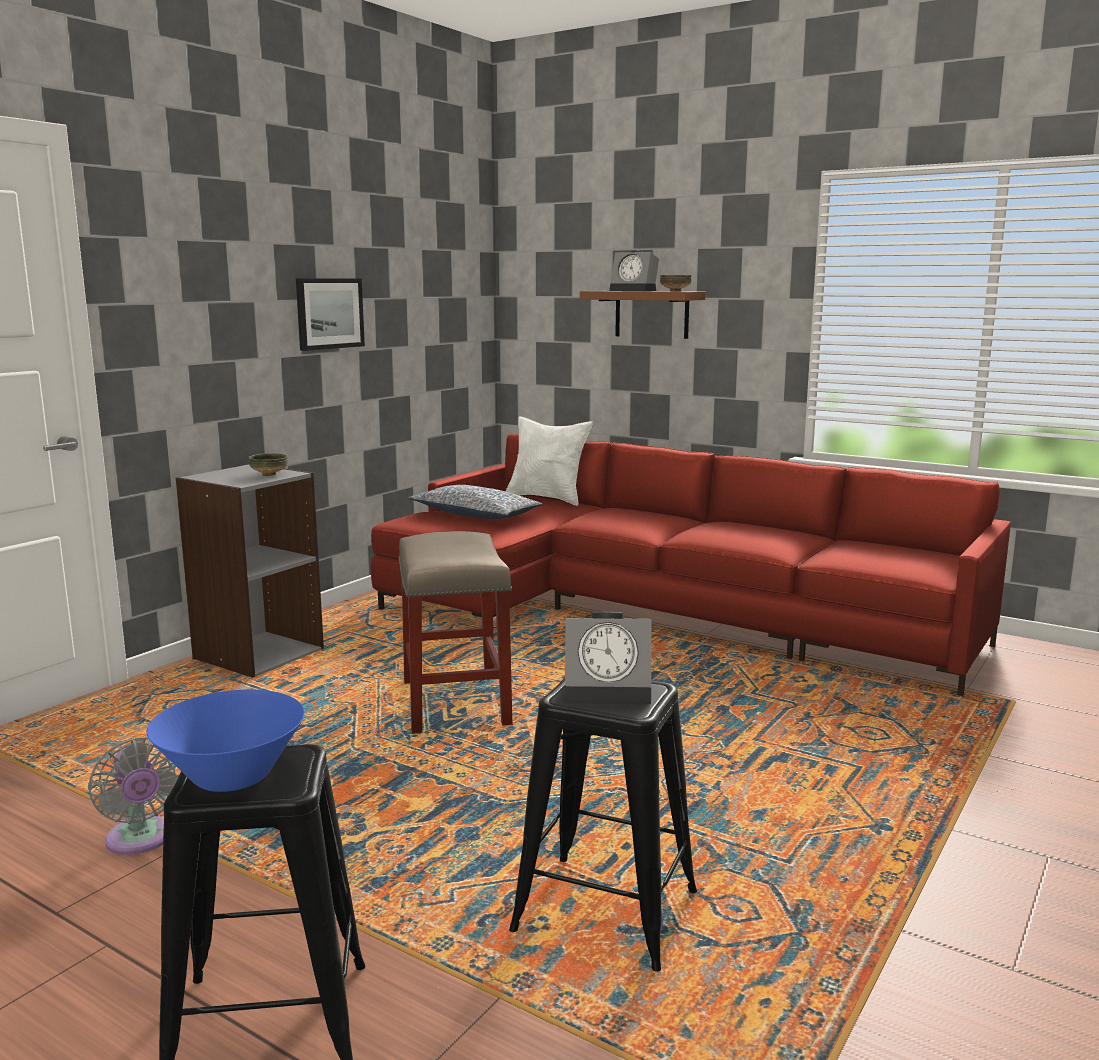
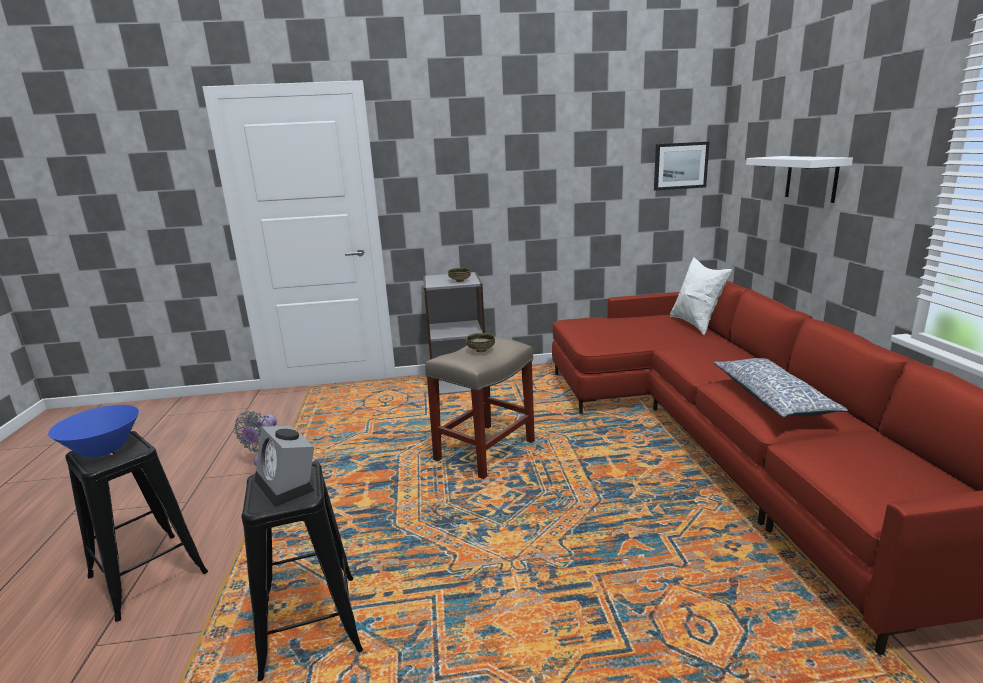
camera: 50 degrees right, 5 degrees up
(329, 313) = (547, 178): picture -> picture (680, 166)
(475, 515) = (617, 327): pillow -> pillow (772, 398)
(635, 290) = (791, 157): alarm clock -> none
(651, 314) = (811, 178): brown shelf -> white shelf
(675, 291) = (813, 158): bowl -> bowl (480, 350)

